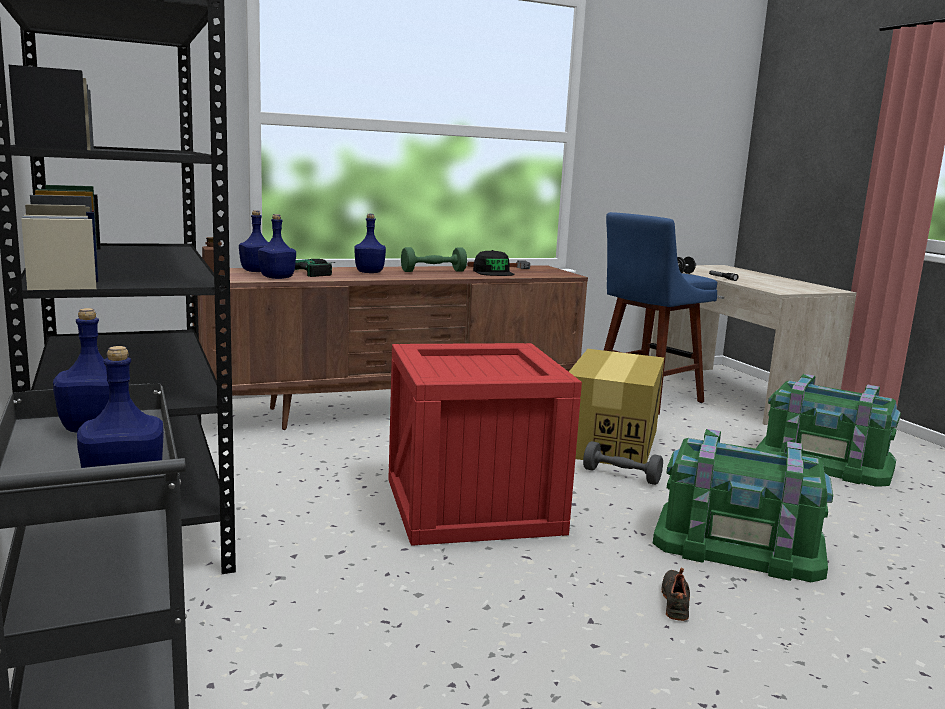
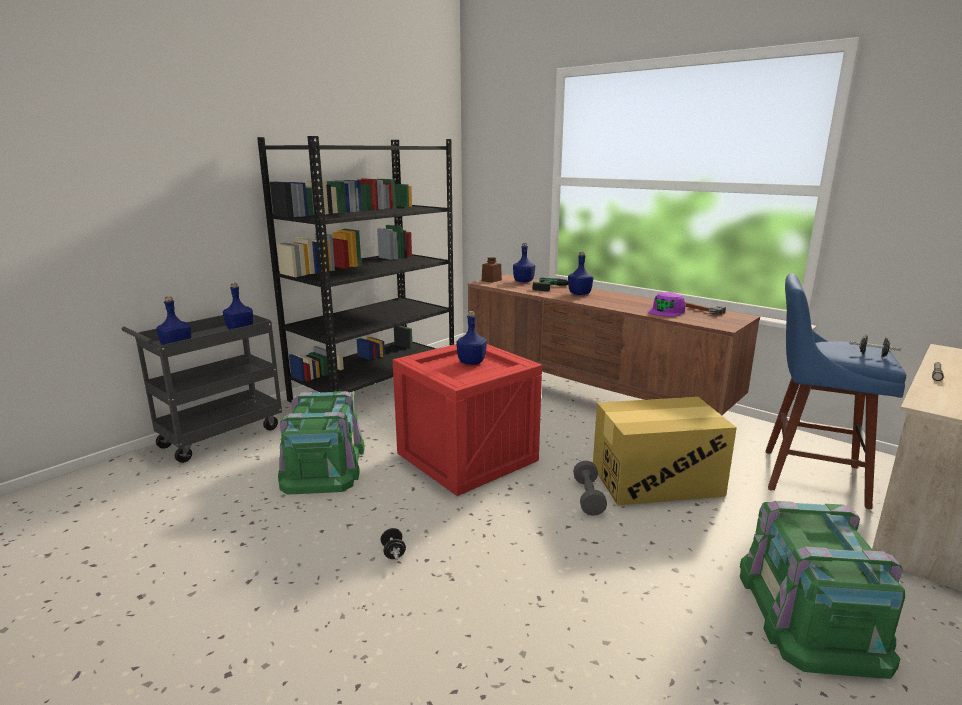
camera: 65 degrees right, 5 degrees up
(276, 278) = (513, 287): blue bottle -> blue bottle (471, 362)
(433, 271) = (625, 301): green dumbbell -> none
(493, 272) = (666, 311): black cap -> purple cap
(676, 602) = (393, 552): black shoe -> black dumbbell
(738, 543) = (515, 570): green storage box -> green storage box (324, 465)

